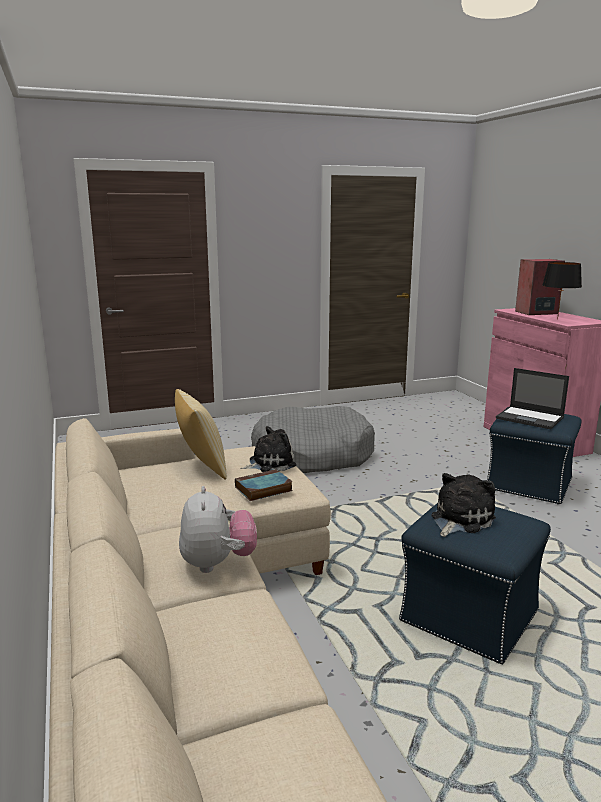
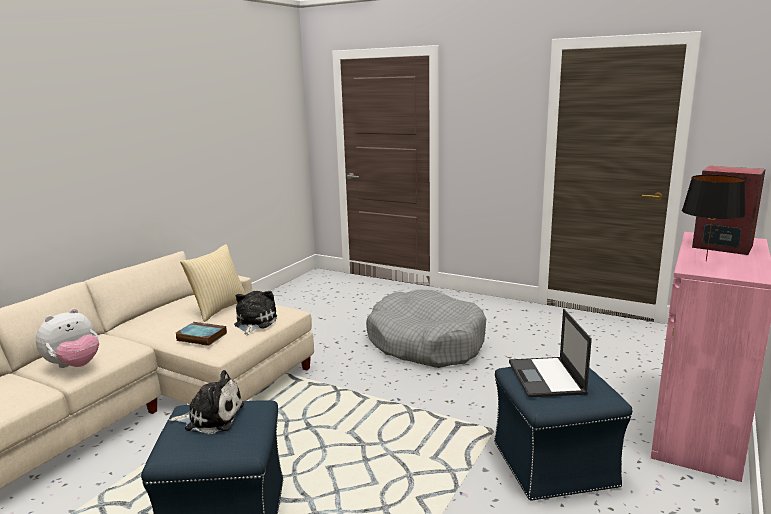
camera: 50 degrees right, 0 degrees up
(269, 463) = (254, 323): plush toy -> plush toy turned 105 degrees counterclockwise

